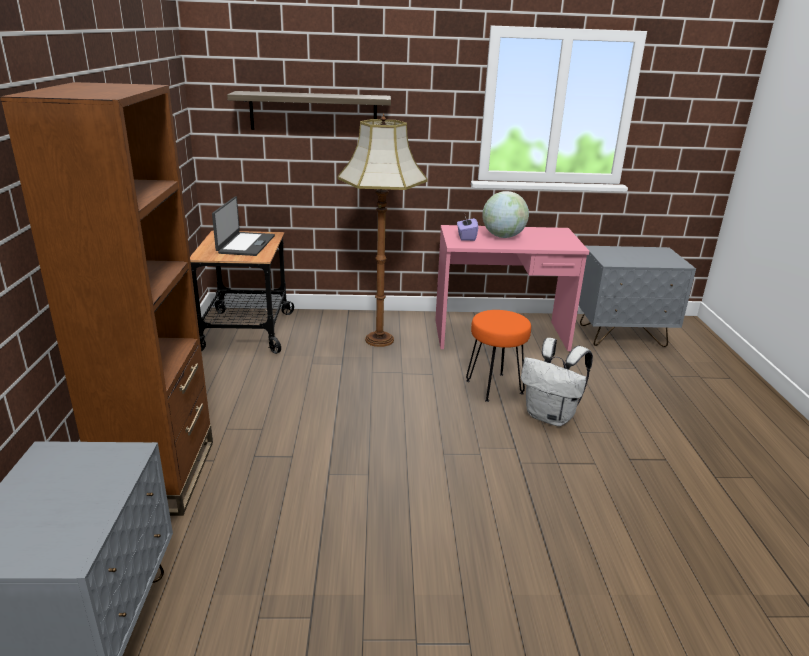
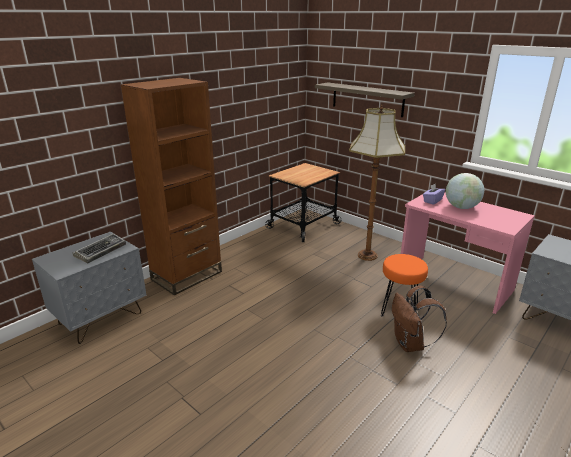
camera: 45 degrees right, 0 degrees up
(86, 481) = (101, 251): none -> keyboard
(245, 244) = (308, 174): laptop -> none
(551, 416) = (410, 344): white backpack -> brown backpack

